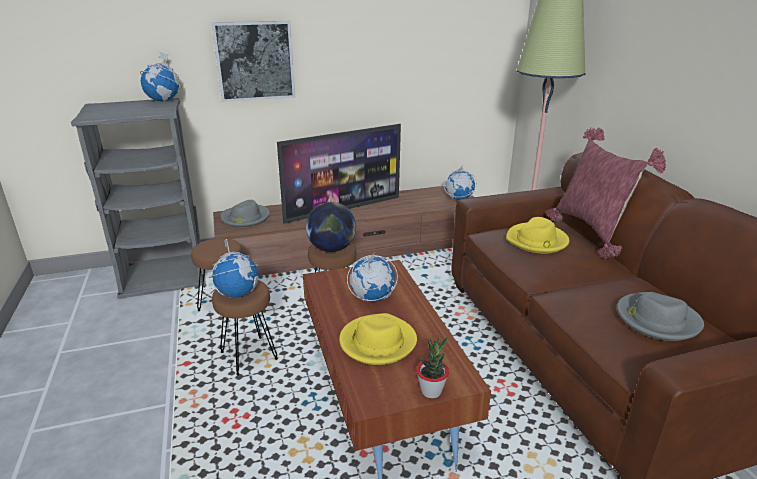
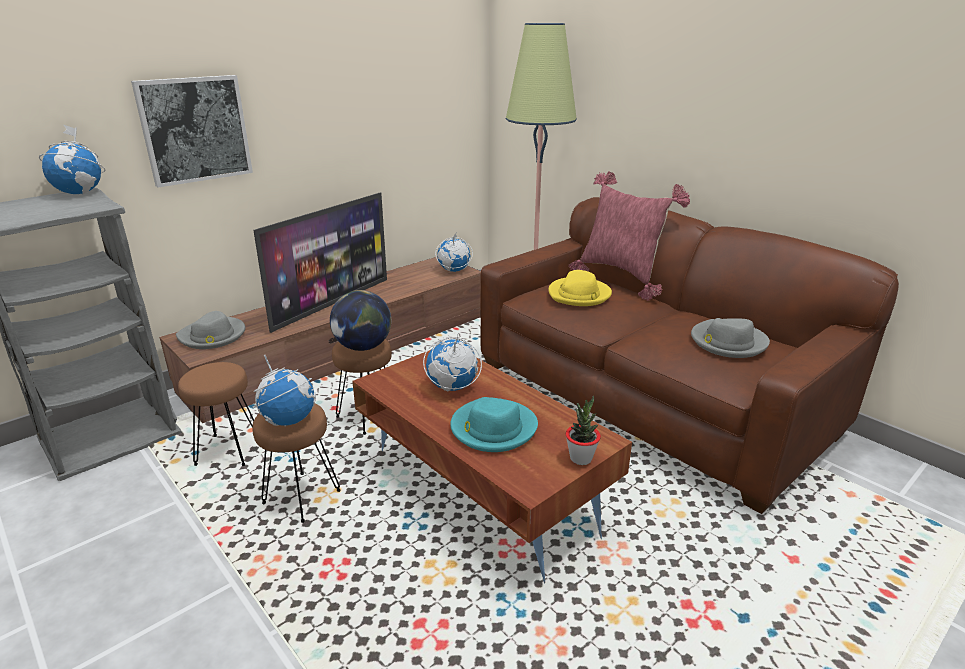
camera: 25 degrees left, 0 degrees up
(377, 342) = (493, 428): yellow hat -> turquoise hat

